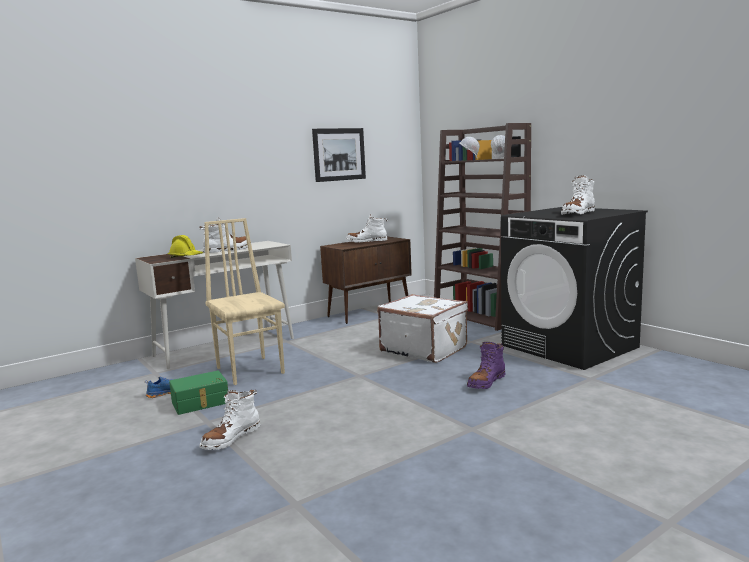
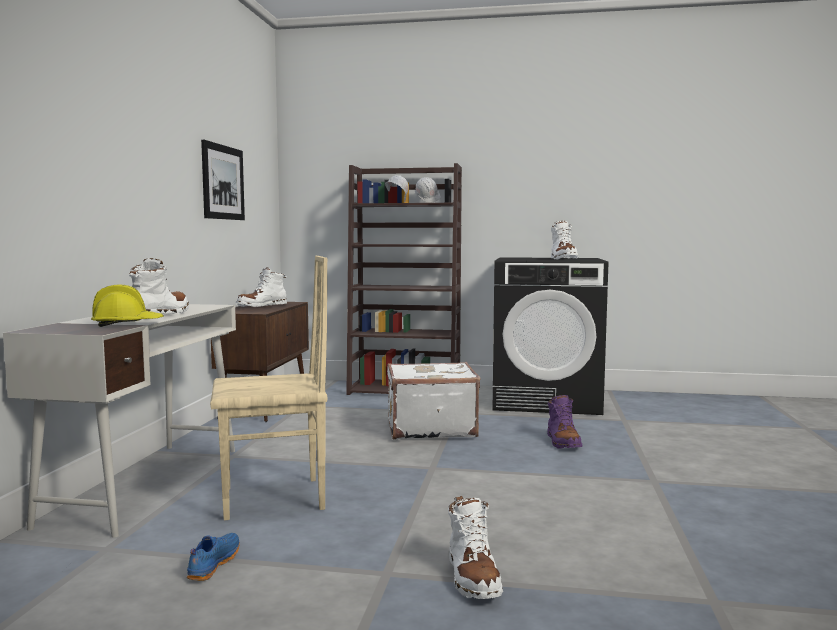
camera: 45 degrees left, 5 degrees down
(201, 403) = (310, 557): green storage box -> none
(251, 370) = (274, 499): beige chair -> beige chair turned 150 degrees clockwise

